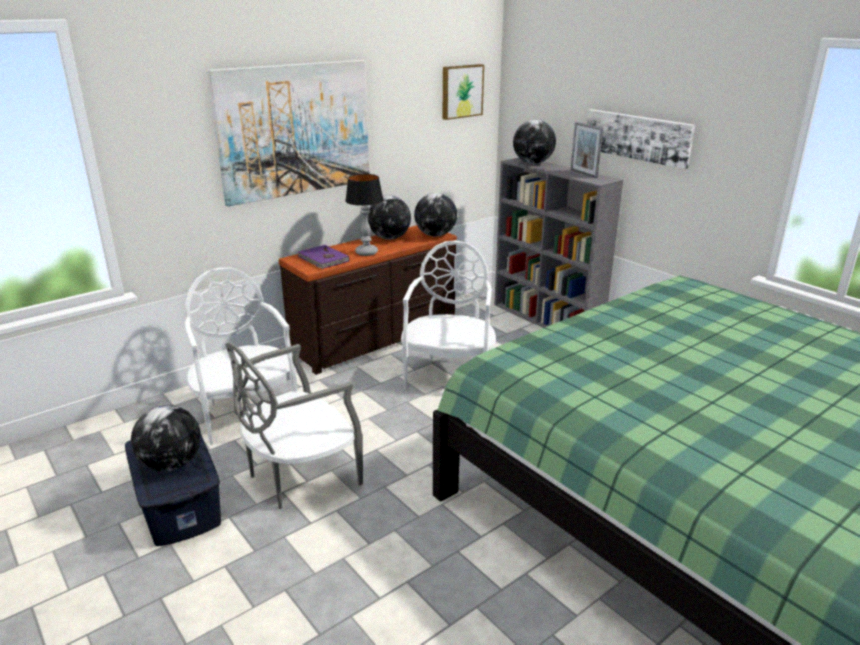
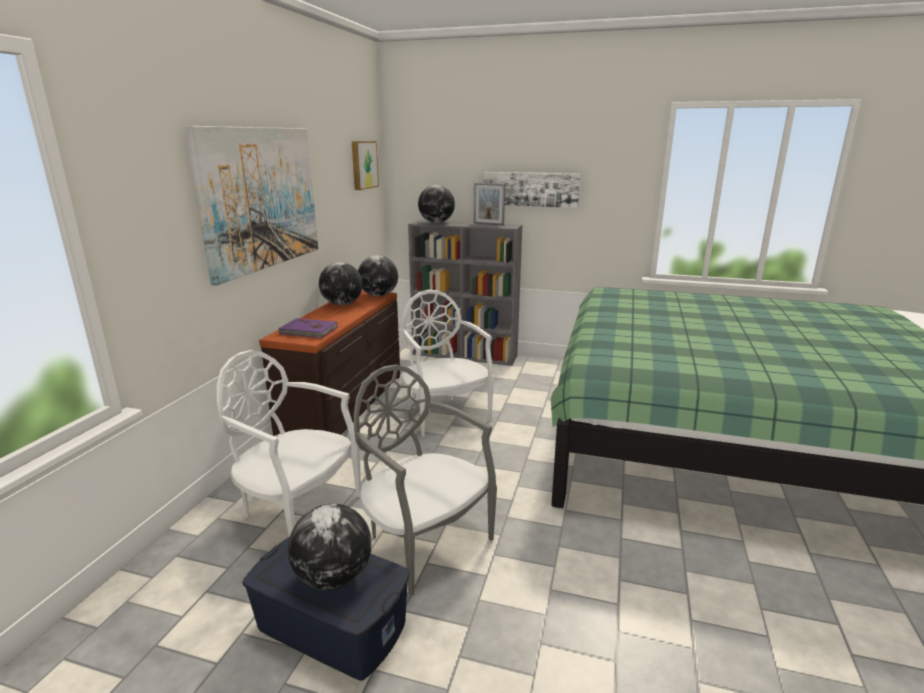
camera: 35 degrees left, 5 degrees down
(299, 476) = (424, 541): grey chair -> grey chair turned 120 degrees clockwise
(366, 253) = (341, 318): table lamp -> none

